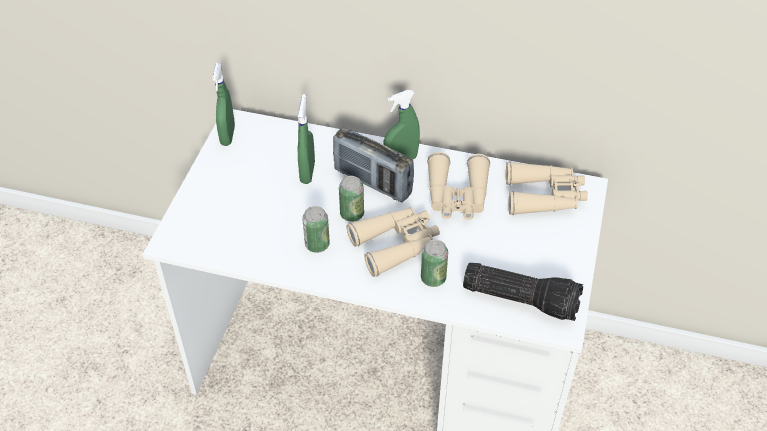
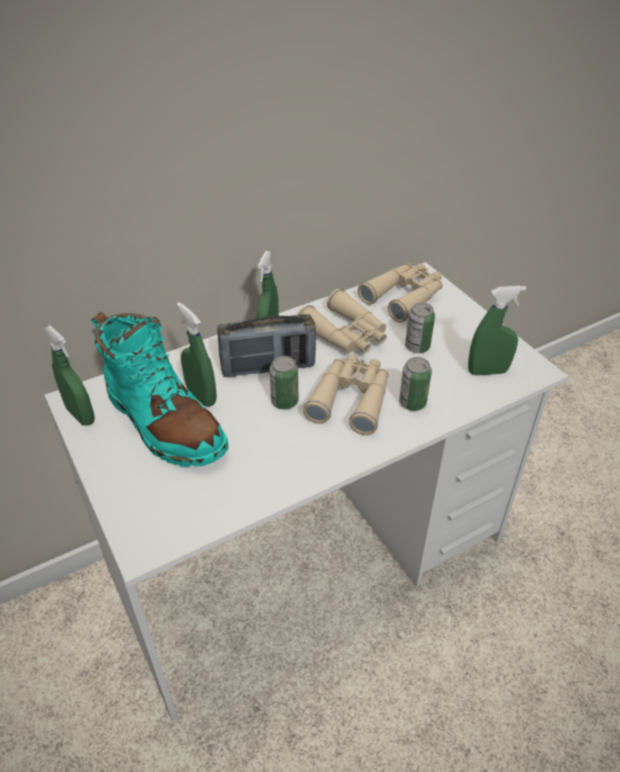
camera: 45 degrees left, 5 degrees down
(265, 175) = (164, 423): none -> turquoise boot
(317, 244) = (288, 445): can -> can (417, 347)
(522, 298) = (487, 371): flashlight -> green spray bottle

